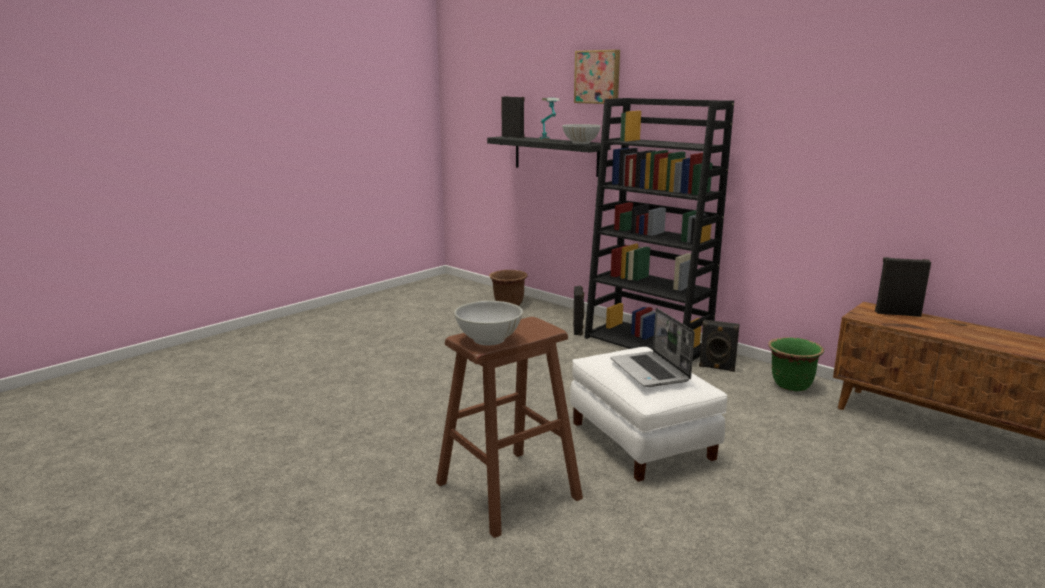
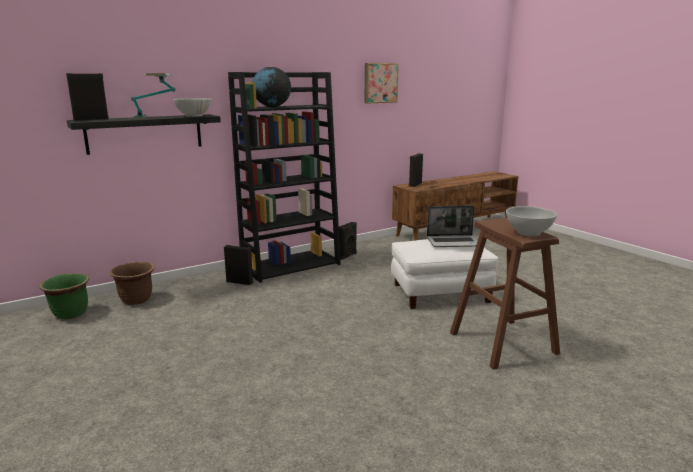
camera: 75 degrees left, 0 degrees up
(598, 77) = (188, 53): picture -> picture (380, 83)
(649, 142) = (272, 107): none -> globe
(791, 385) = (382, 246): green planter -> green planter (70, 314)

